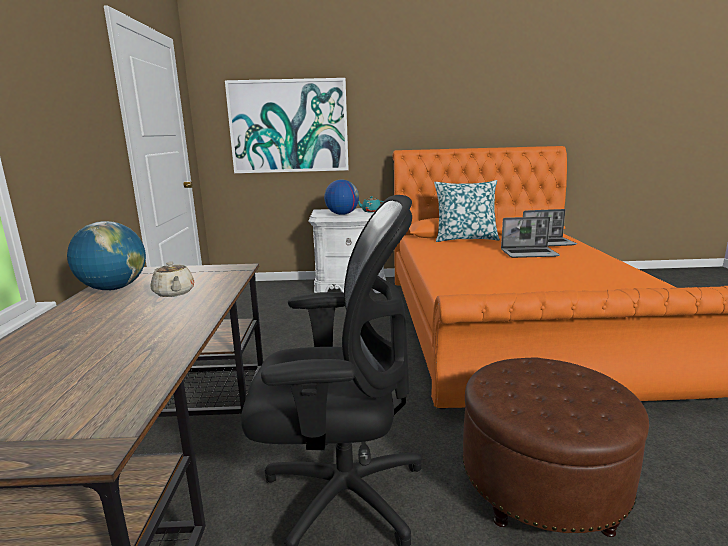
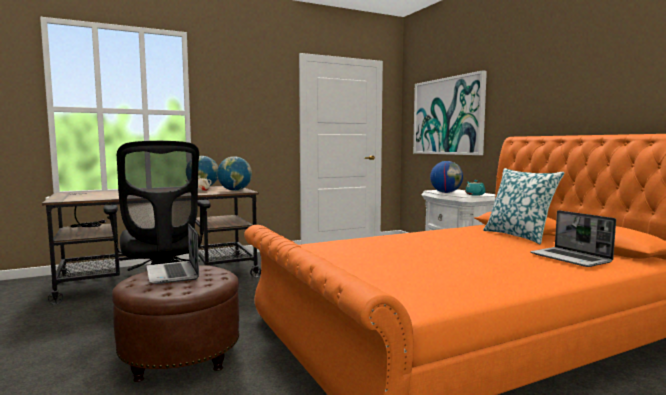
camera: 65 degrees right, 10 degrees down
(213, 272) = (235, 190): none -> globe
(529, 253) = (496, 254): laptop -> laptop (173, 274)

